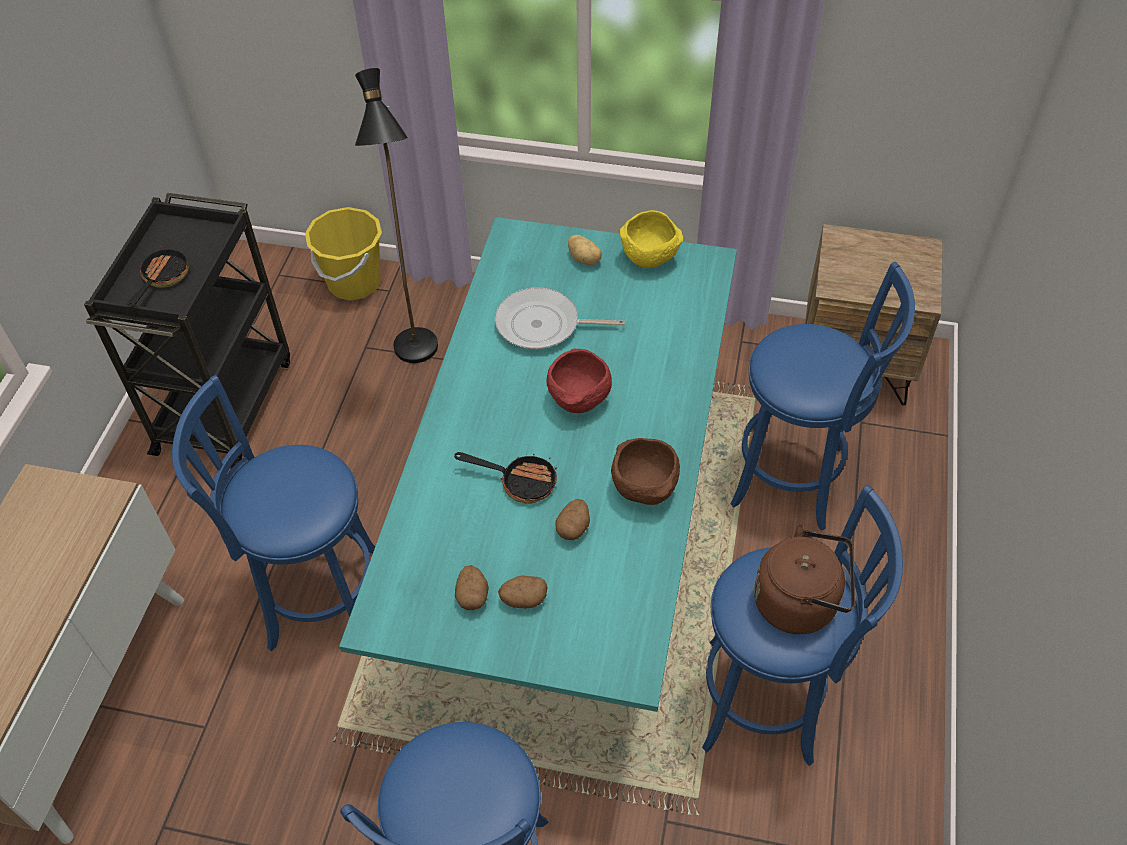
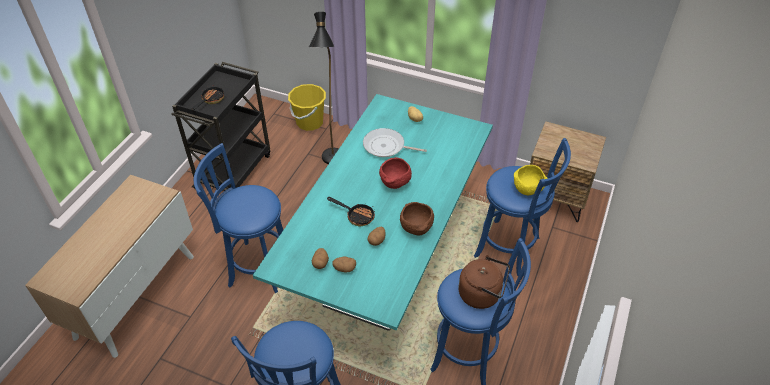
camera: 10 degrees right, 5 degrees down
(650, 258) = (448, 123): yellow bowl -> yellow bowl (528, 189)

